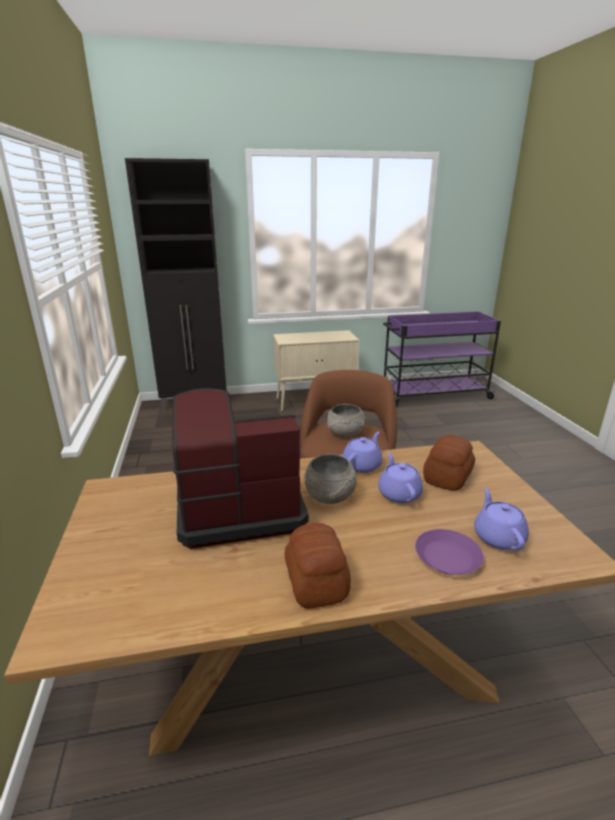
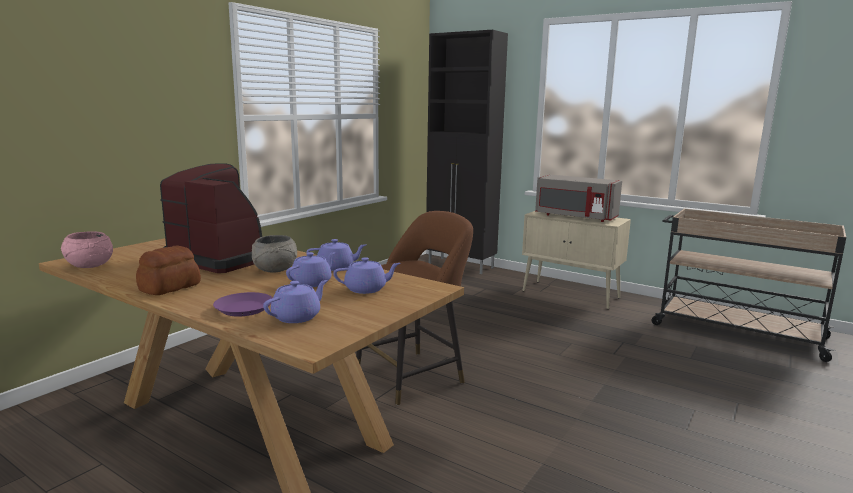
camera: 45 degrees right, 10 degrees down
(113, 620) = (90, 265): none -> pink bowl
(315, 337) = (574, 217): none -> grey microwave
(345, 434) = (410, 267): grey bowl -> none
(432, 394) = (735, 331): purple cart -> beige cart
(446, 477) = (366, 289): bread -> purple teapot

